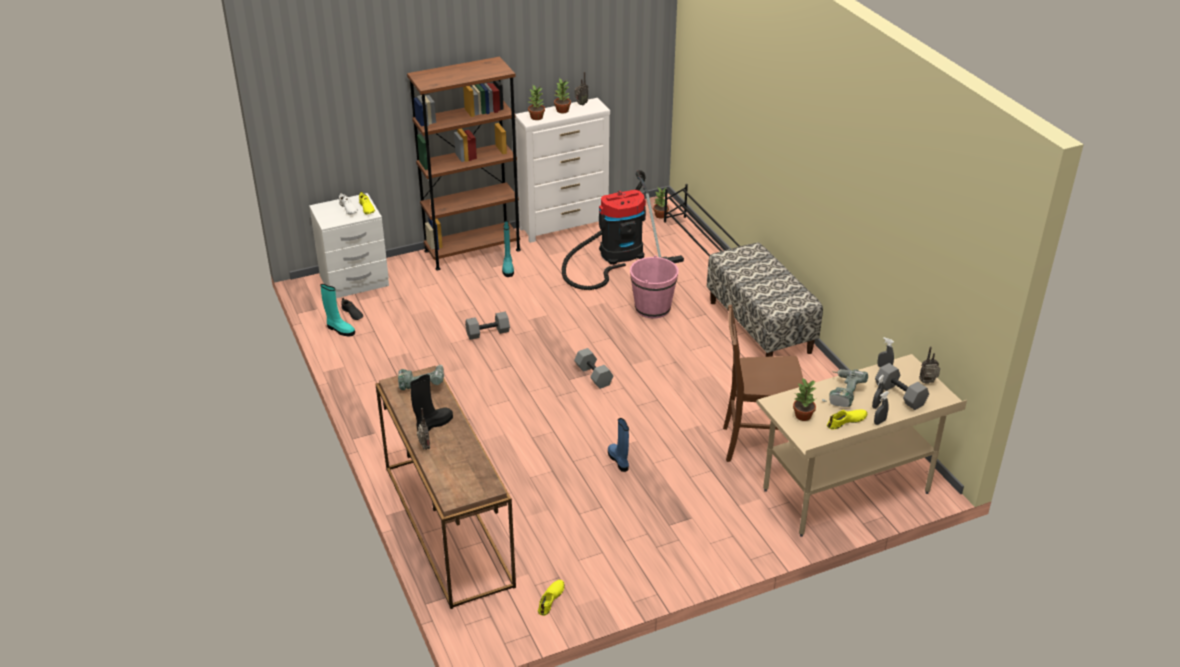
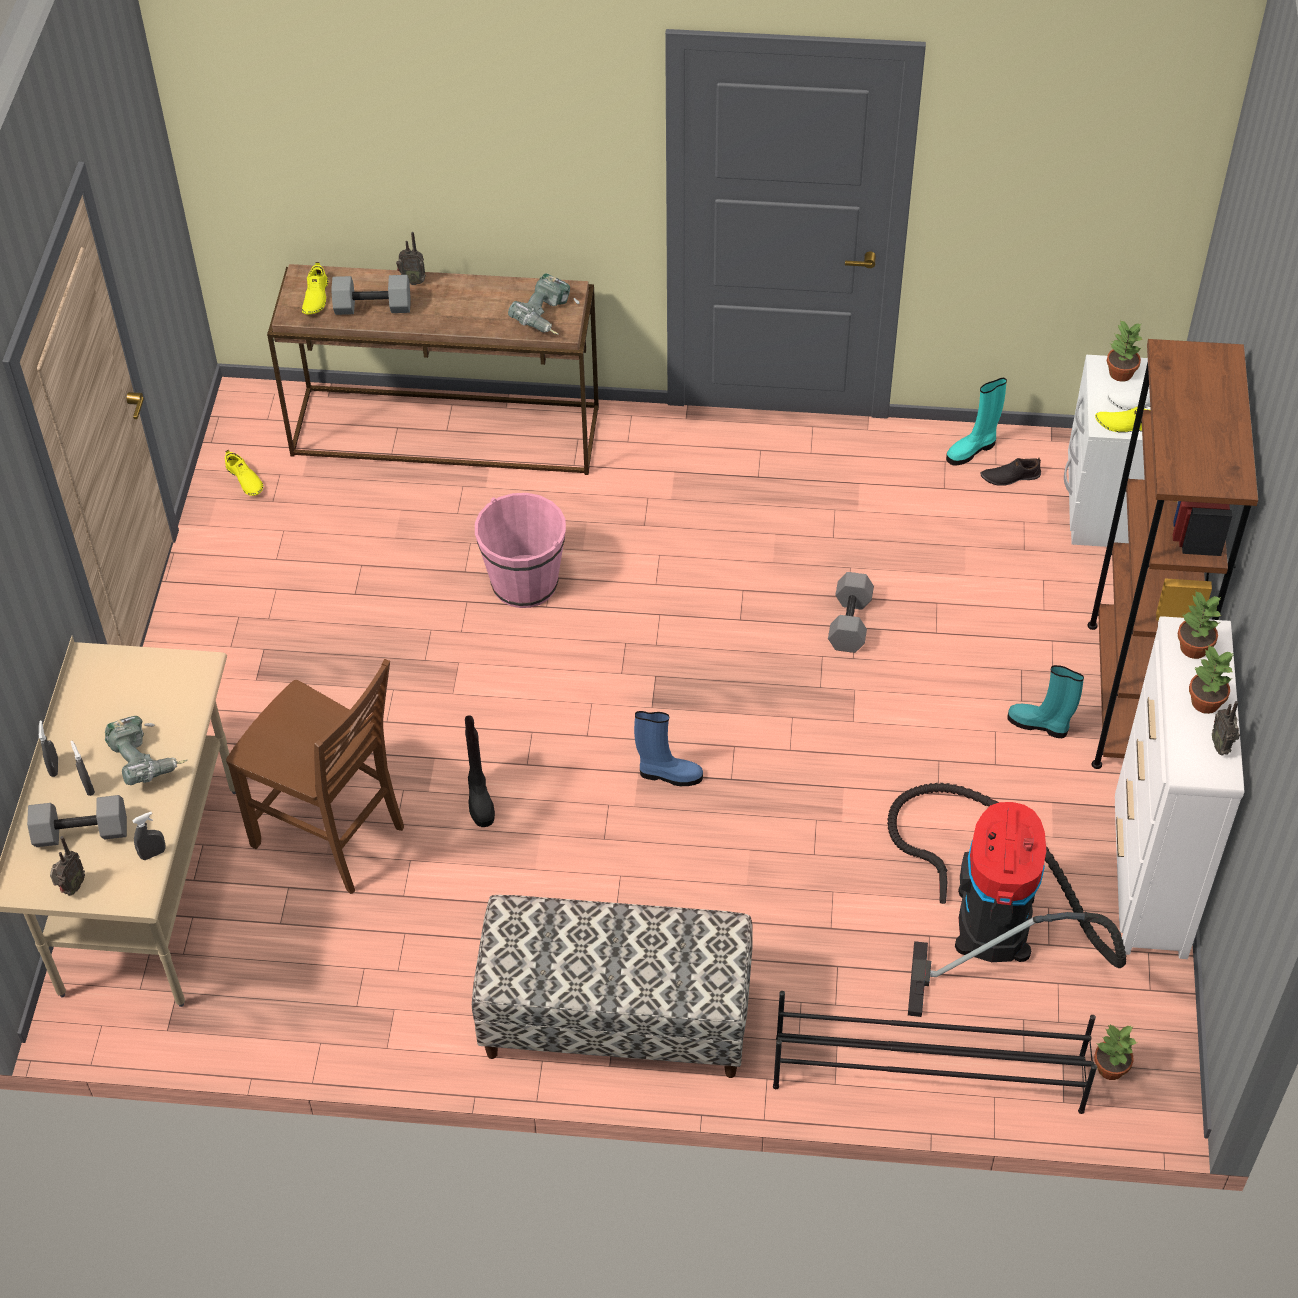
camera: 120 degrees right, 15 degrees up
(433, 424) = (453, 303): black boot -> black boot (479, 799)
(592, 375) = (644, 709): grey dumbbell -> grey dumbbell (373, 306)
(619, 460) = (428, 653): blue boot -> blue boot (668, 775)
(652, 308) = (779, 882): pink bucket -> pink bucket (524, 583)
(756, 444) = (331, 836): brown chair -> brown chair turned 90 degrees clockwise
(803, 416) = (144, 684): potted plant -> potted plant (1120, 373)
(846, 421) = (89, 728): yellow shoe -> yellow shoe (315, 297)

